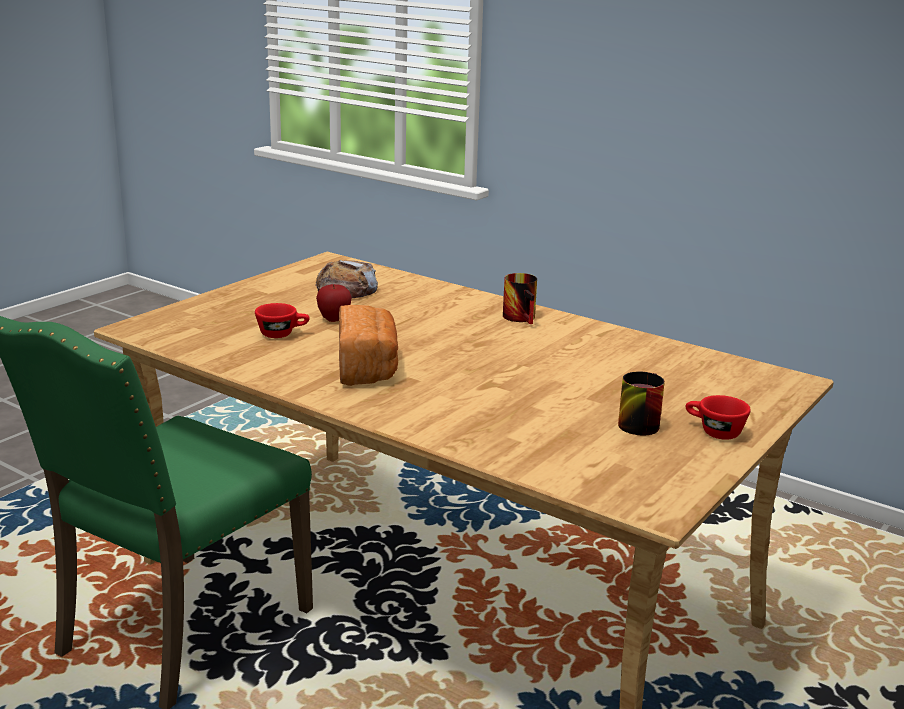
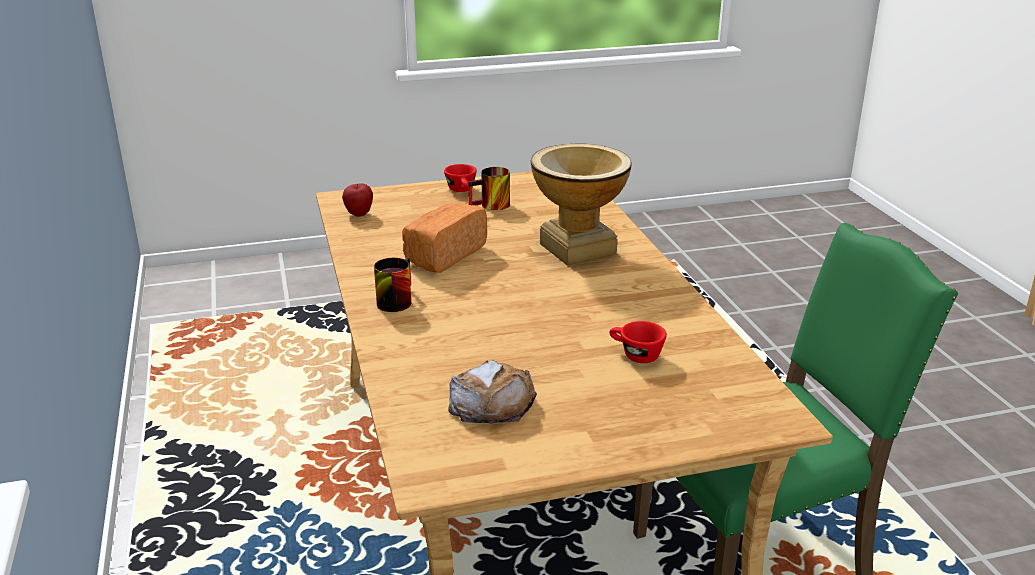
camera: 140 degrees left, 5 degrees up
(334, 319) = (564, 358): apple -> apple (359, 214)
(368, 368) = (603, 293): bread -> bread (443, 255)
(456, 402) = (578, 249): none -> vase

